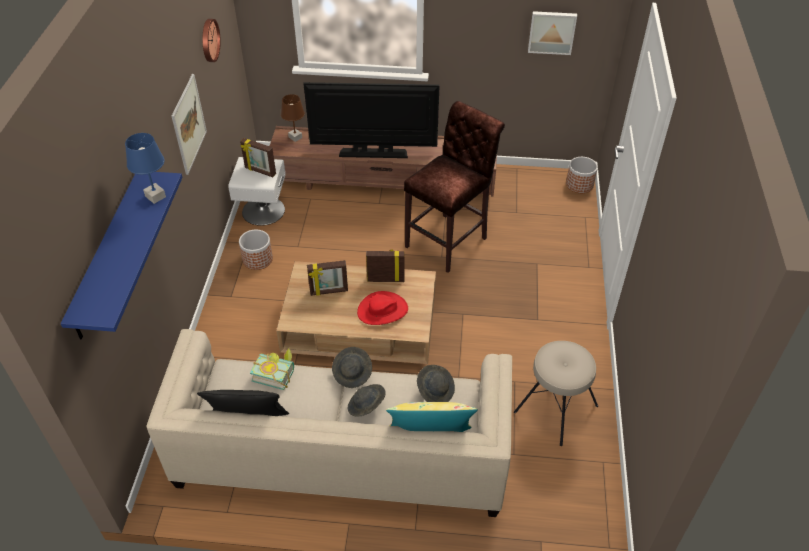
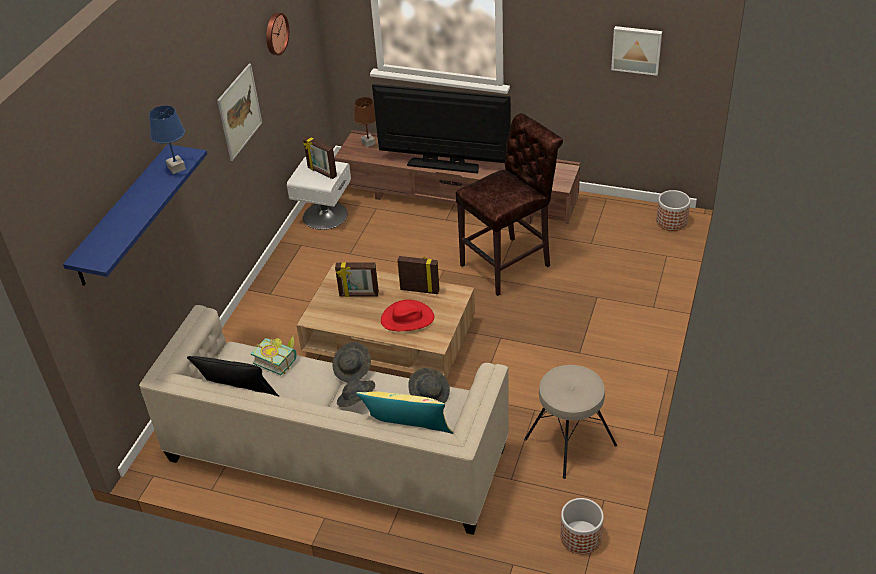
camera: 15 degrees right, 5 degrees down
(257, 259) = (306, 261): planter -> planter (580, 537)

